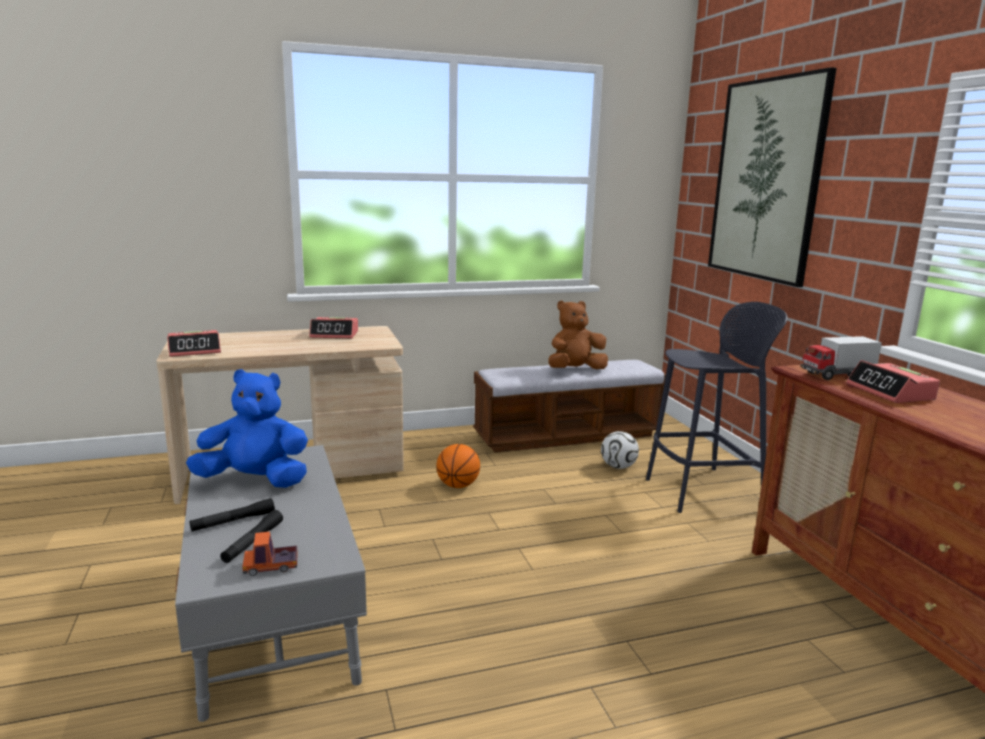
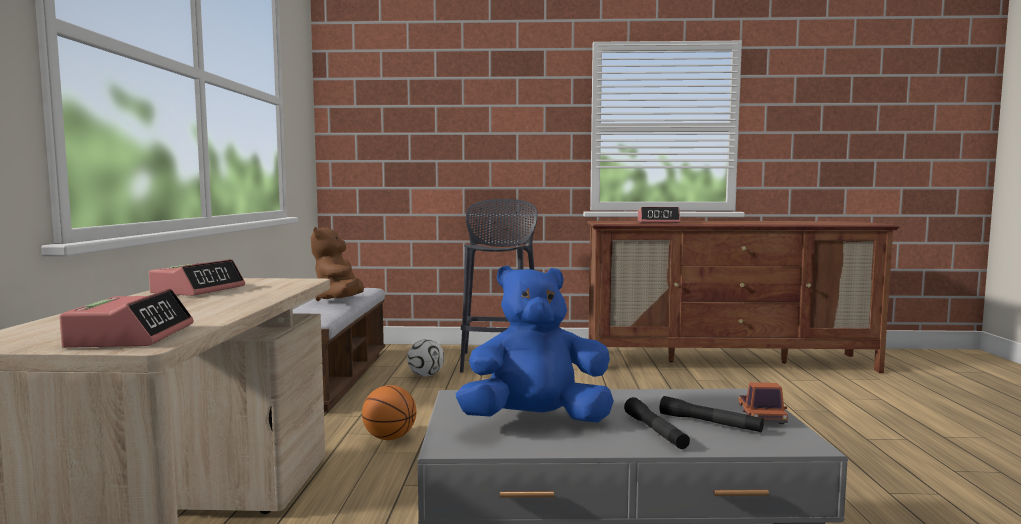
camera: 70 degrees left, 10 degrees down
(255, 480) = (536, 421): blue plush toy -> blue plush toy turned 60 degrees clockwise
(766, 180) = (440, 109): picture -> none
(836, 375) = (621, 222): toy truck -> none

